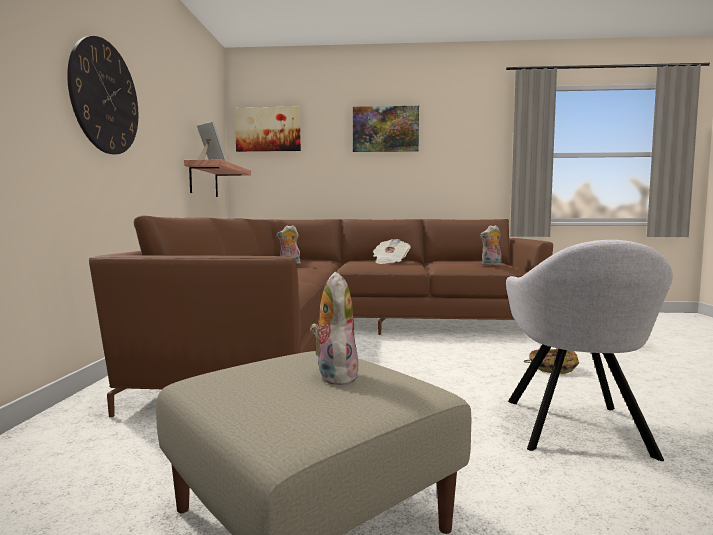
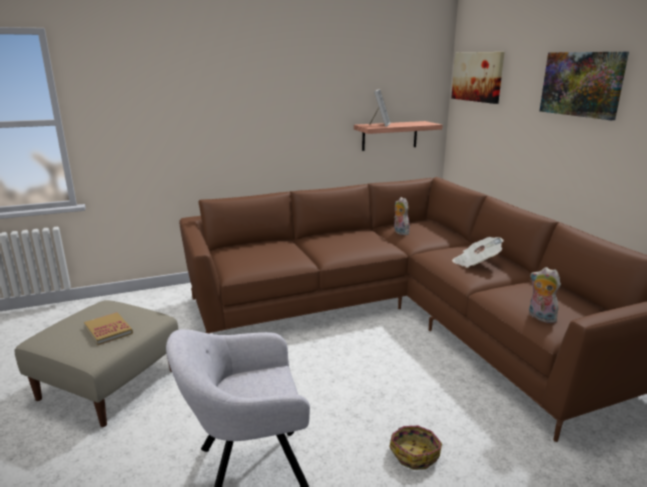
camera: 65 degrees right, 15 degrees up
(105, 97) = (248, 104): wall clock -> none
(334, 376) = (108, 330): plush toy -> book

